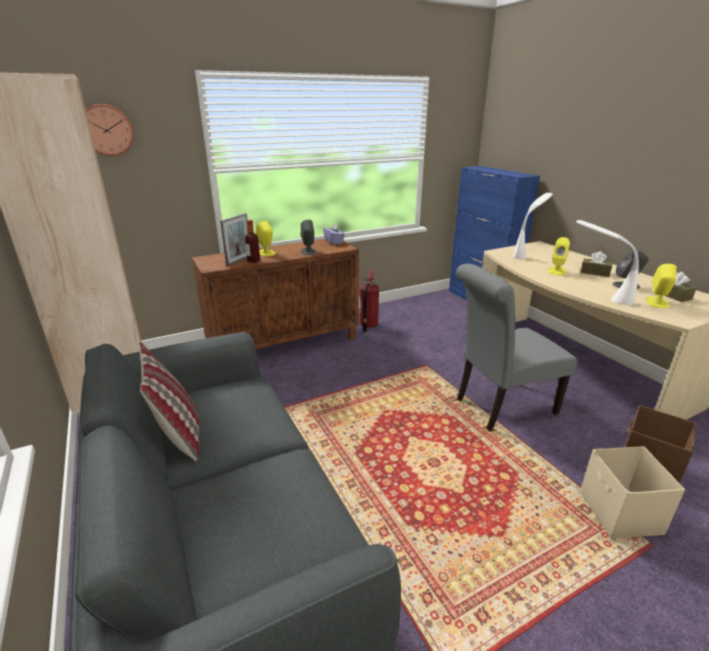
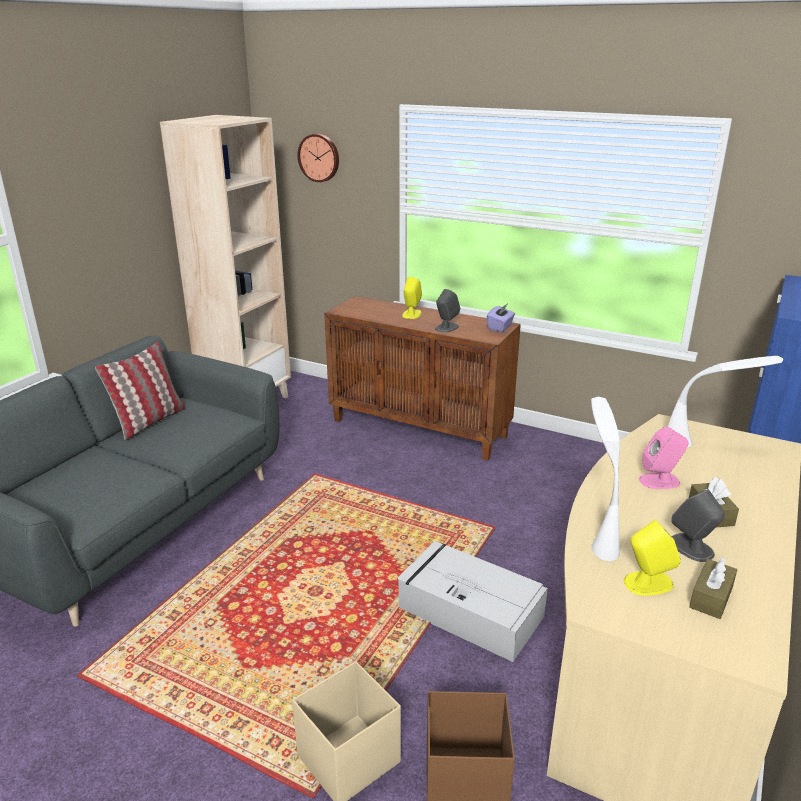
camera: 55 degrees right, 0 degrees up
(239, 260) = (374, 312): picture frame -> none
(254, 261) = (381, 318): bottle -> none
(368, 325) = (531, 457): fire extinguisher -> none
(500, 407) = (468, 611): grey chair -> grey storage box
(557, 271) = (660, 481): yellow speaker -> pink speaker

